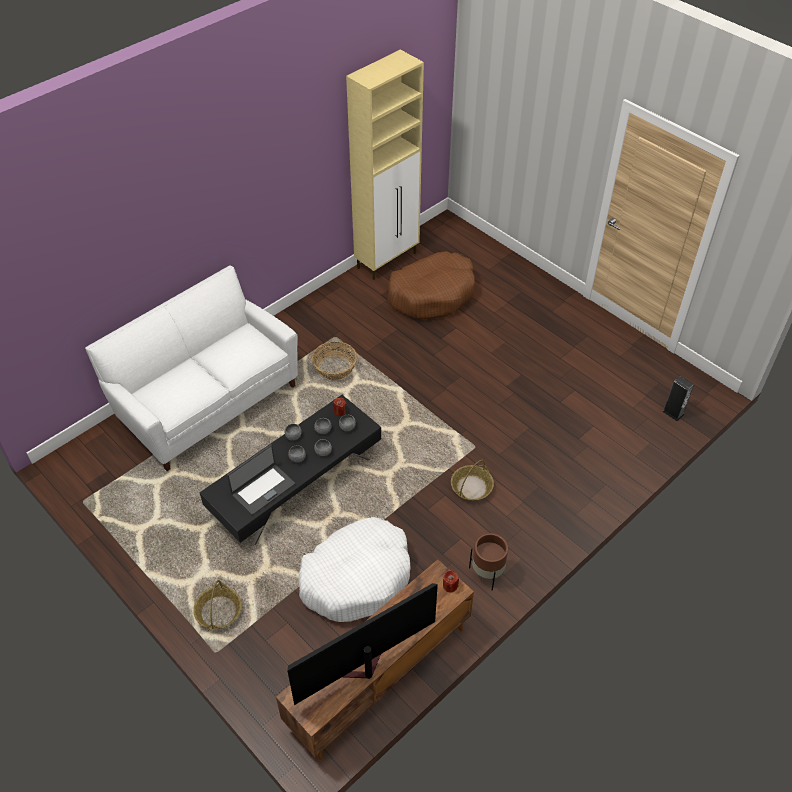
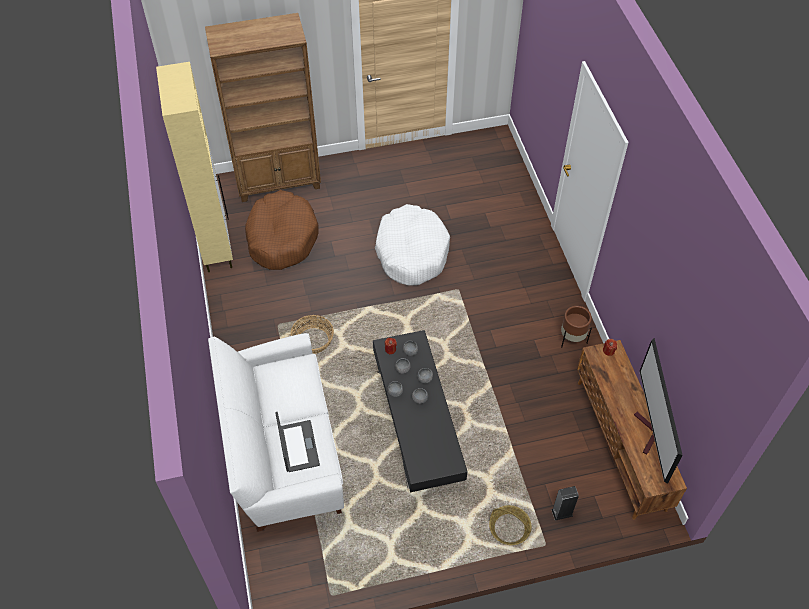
camera: 60 degrees left, 5 degrees up
(262, 489) = (436, 436): laptop -> laptop (298, 446)
(357, 577) = (530, 420): white dog bed -> white dog bed (412, 252)
(471, 487) = (493, 310): basket -> none
(493, 262) = (279, 182): none -> brown bookcase
(673, 413) = (503, 165): speaker -> speaker (562, 512)

